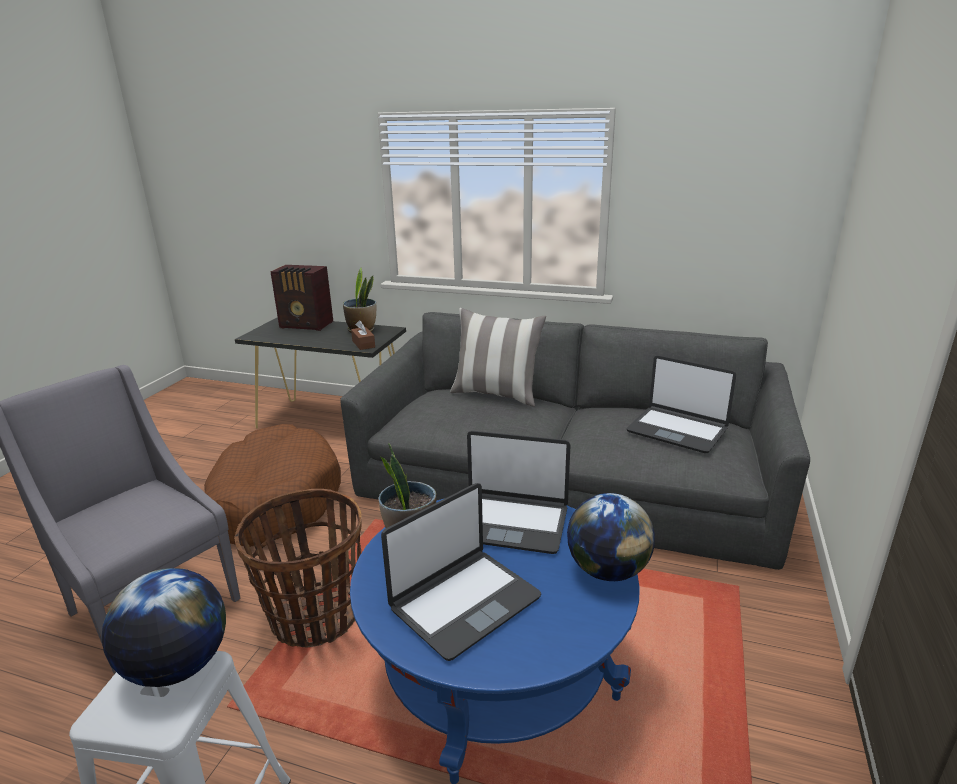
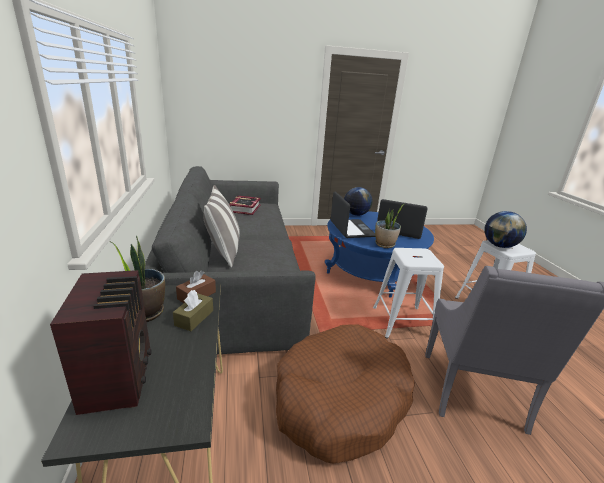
camera: 120 degrees left, 0 degrees up
(314, 617) = (402, 322): basket -> white stool
(334, 341) = (194, 318): none -> brown tissue box
(677, 430) = (244, 208): laptop -> book

